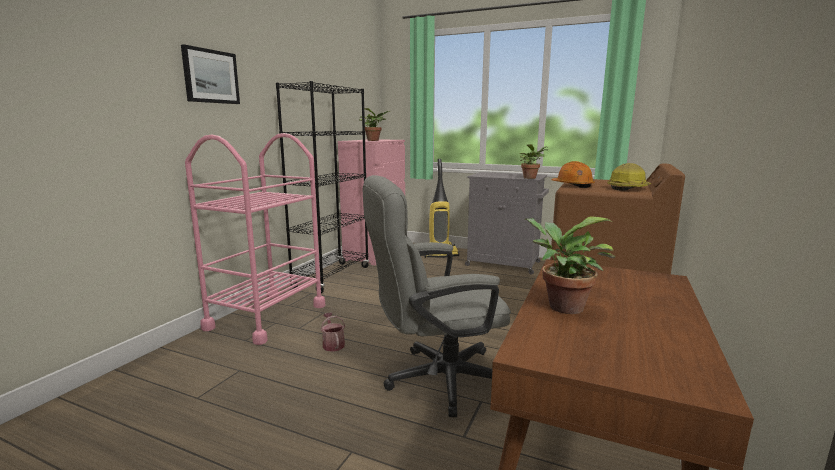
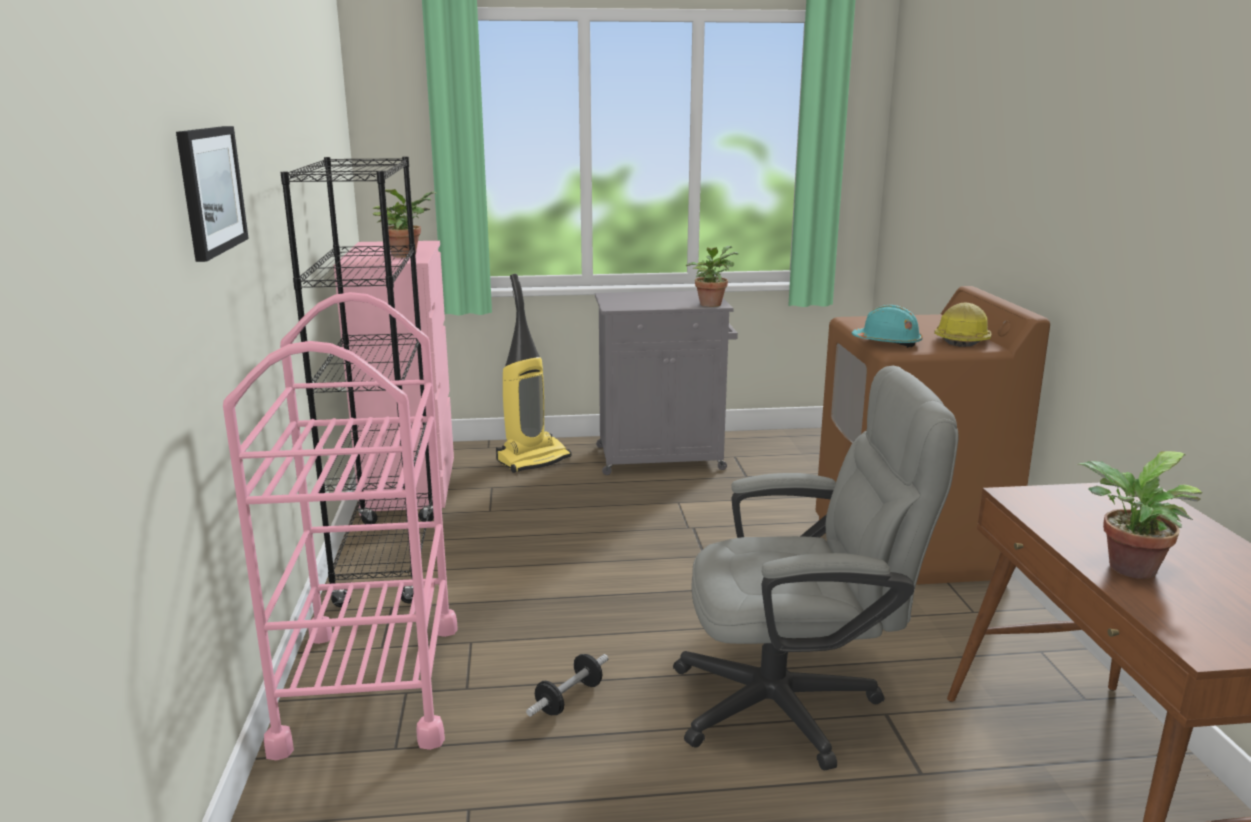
camera: 30 degrees left, 5 degrees up
(333, 344) = (569, 698): watering can -> dumbbell
(436, 380) = (795, 704): grey office chair -> grey office chair turned 135 degrees counterclockwise
(572, 186) = (887, 343): orange hard hat -> turquoise hard hat

